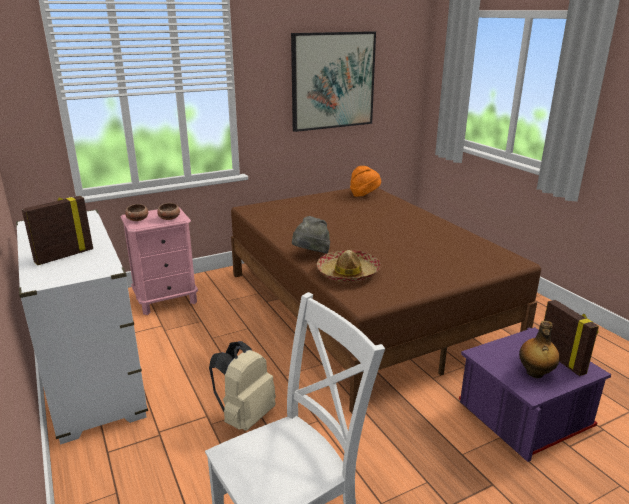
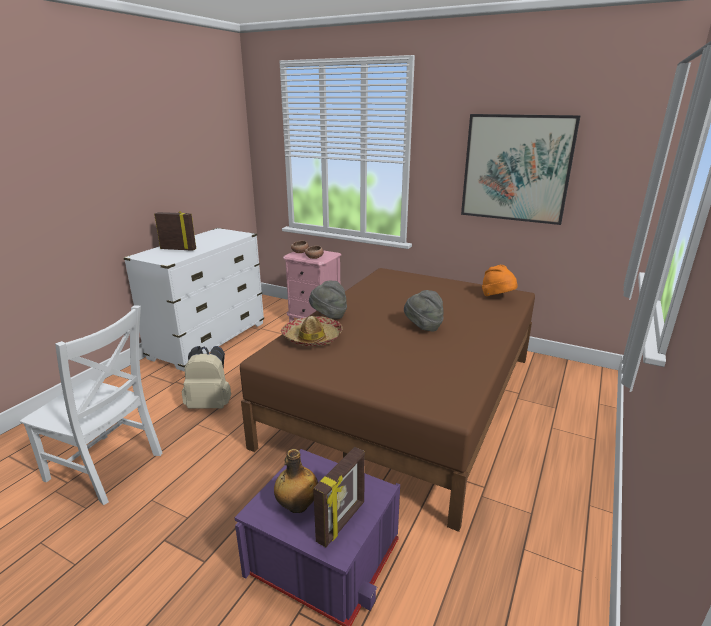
camera: 55 degrees right, 0 degrees up
(382, 231) = (423, 327): none -> grey hat

